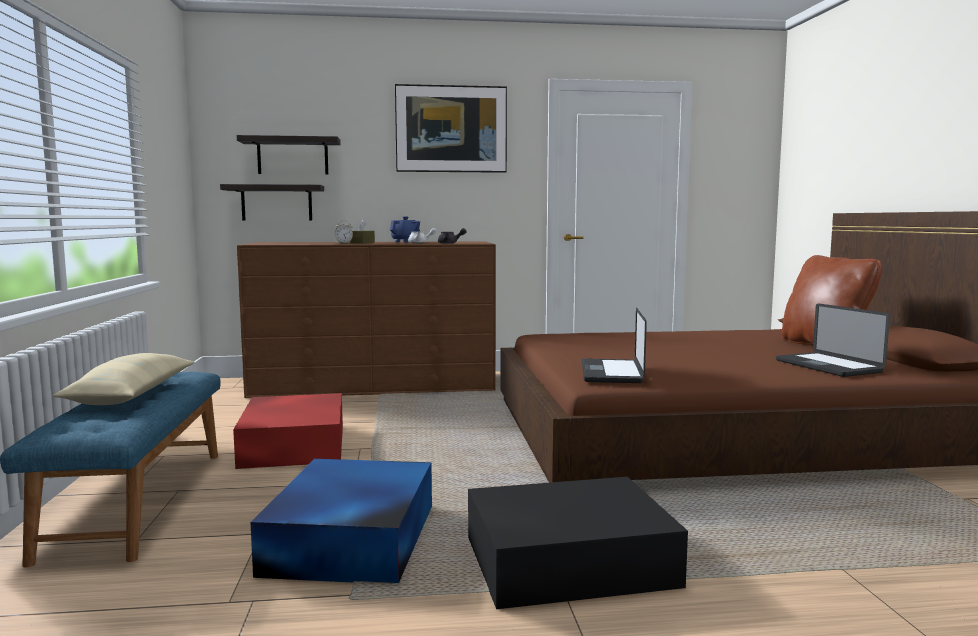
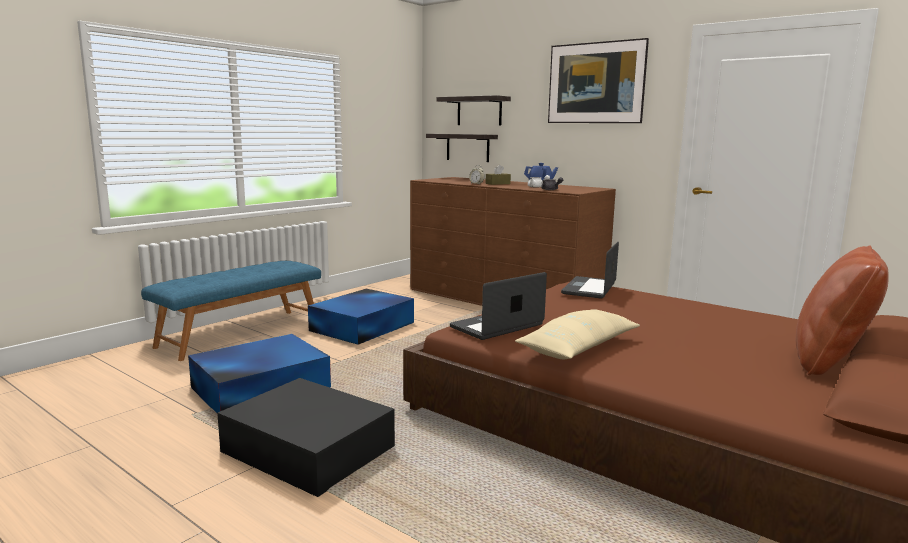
camera: 45 degrees right, 5 degrees up
(132, 395) = (242, 271): beige pillow -> beige pillow (578, 348)
(295, 444) = (364, 326): red storage box -> blue storage box
(827, 366) = (724, 380): laptop -> laptop (589, 288)

